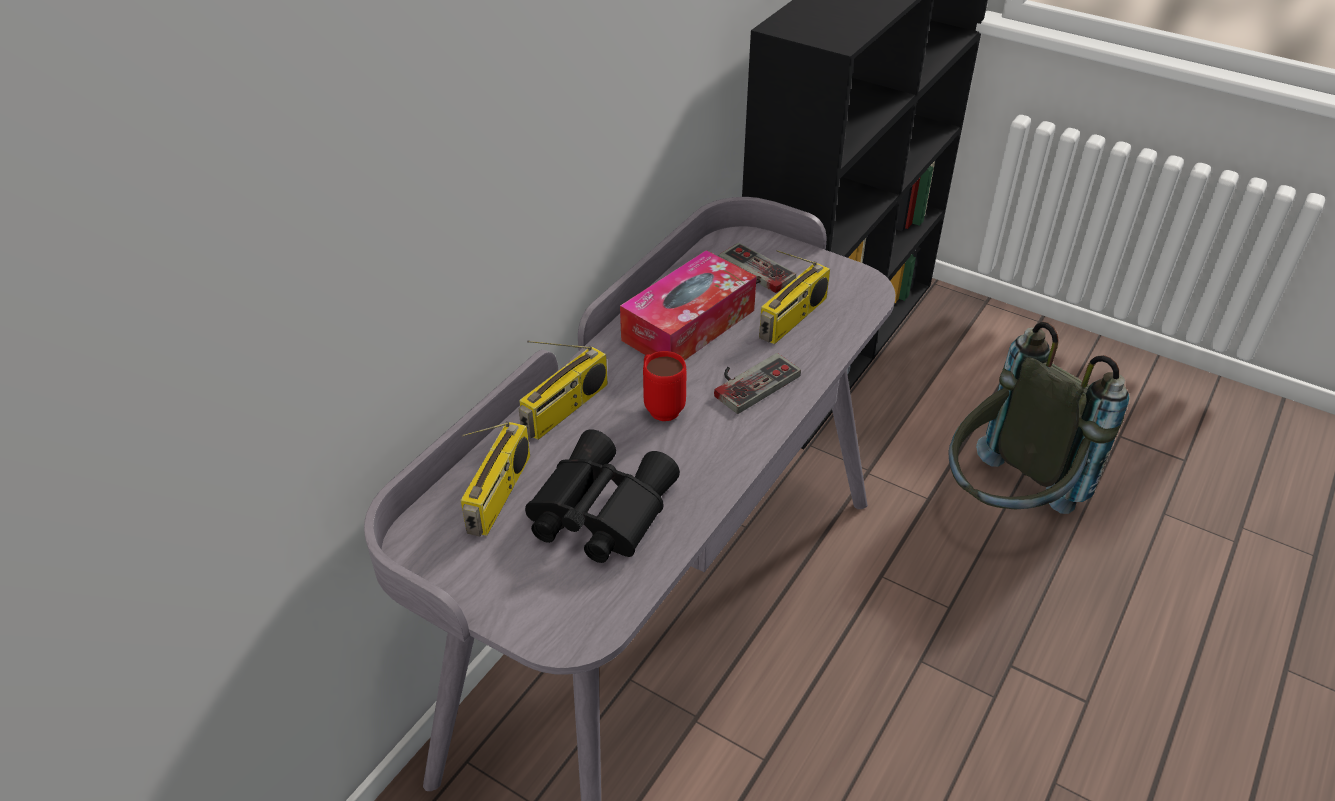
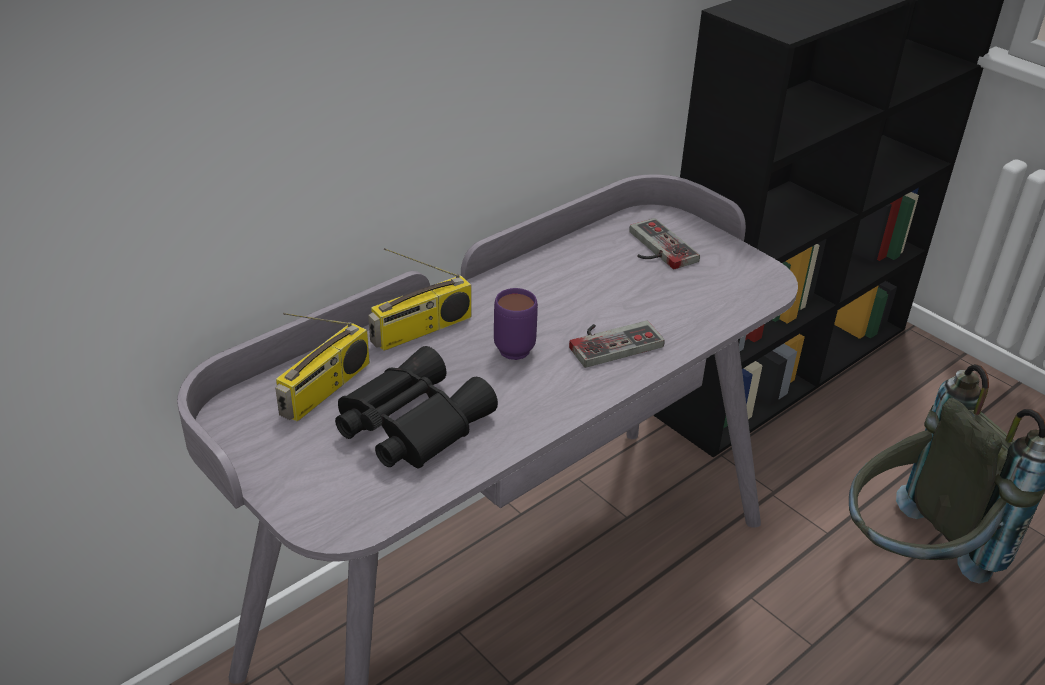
camera: 15 degrees right, 5 degrees down
(660, 406) = (512, 346): red mug -> purple mug
(688, 325) = (573, 281): tissue box -> none
(793, 319) = (680, 295): radio -> none

